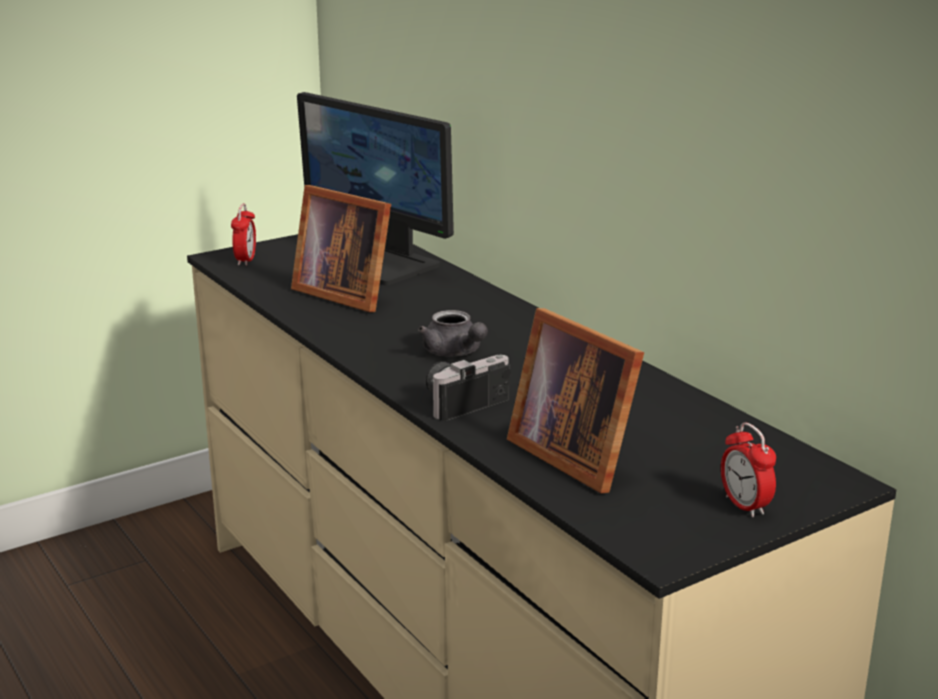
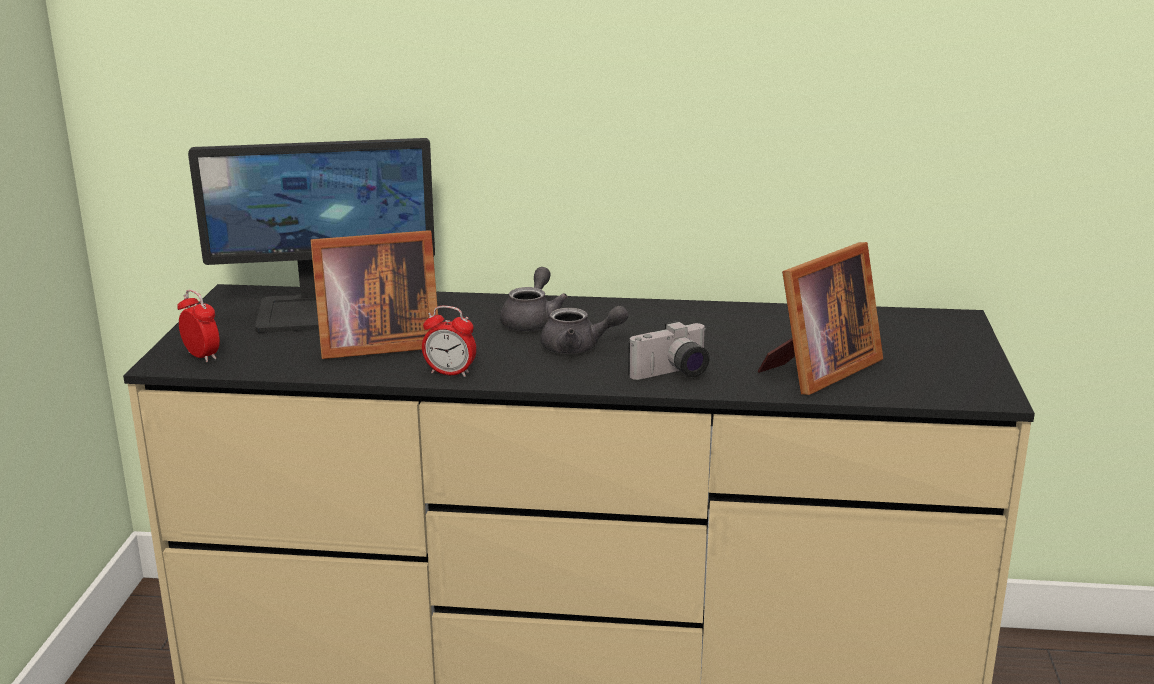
camera: 50 degrees left, 0 degrees up
(463, 401) = (673, 374): camera -> camera turned 120 degrees counterclockwise
(478, 321) = (532, 321): none -> grey teapot
(574, 455) = (818, 371): picture frame -> picture frame turned 45 degrees counterclockwise
(744, 506) = (956, 352): alarm clock -> alarm clock (450, 373)

